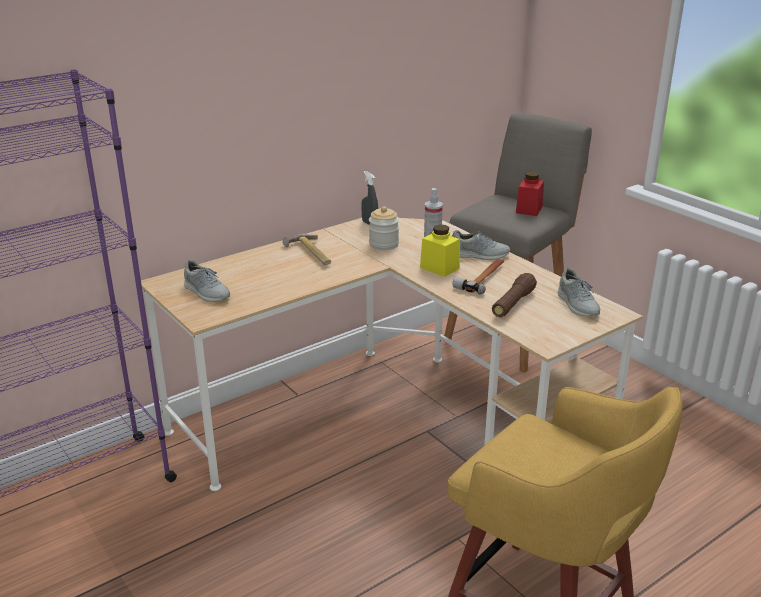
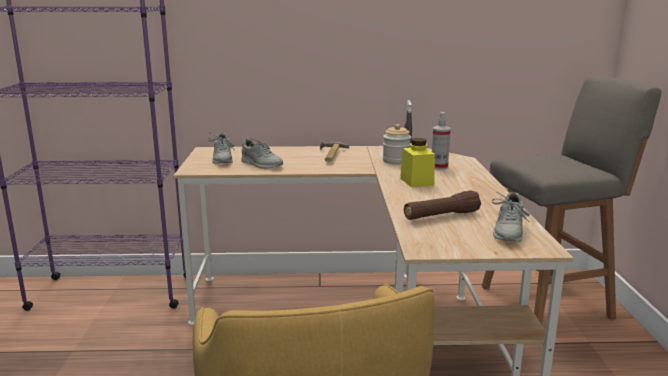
camera: 35 degrees right, 10 degrees down
(479, 255) = (469, 181): grey shoe -> grey shoe (261, 164)
(483, 278) = (445, 195): hammer -> none
(529, 209) = (572, 165): red jar -> none

